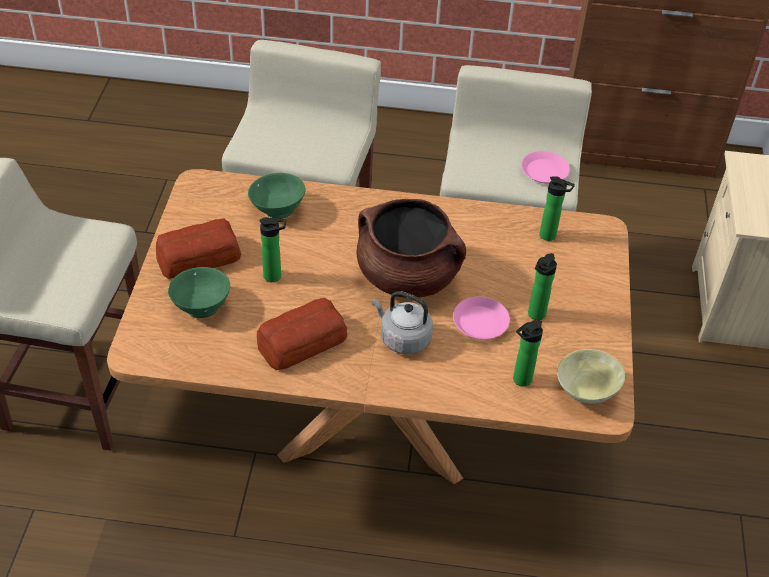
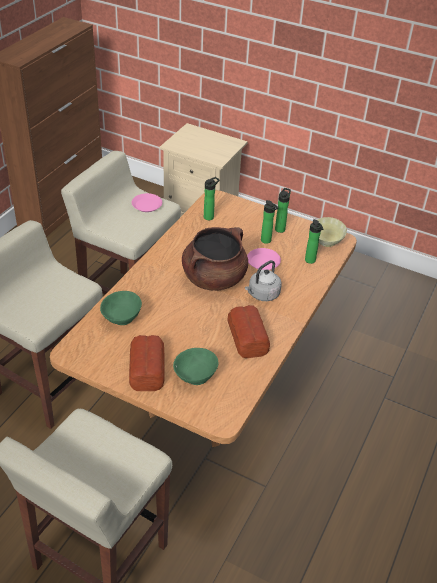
camera: 70 degrees left, 5 degrees down
(275, 276) = (184, 335): bottle -> bottle (280, 228)

